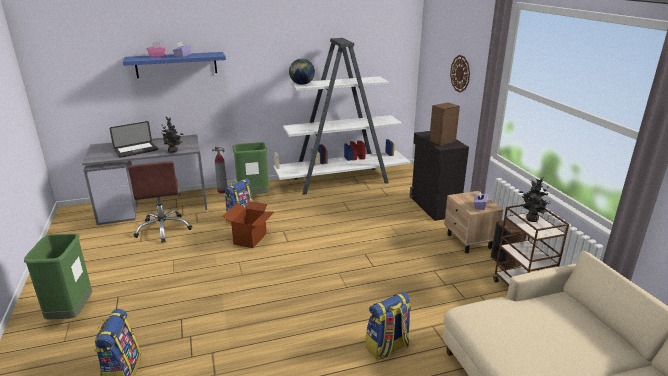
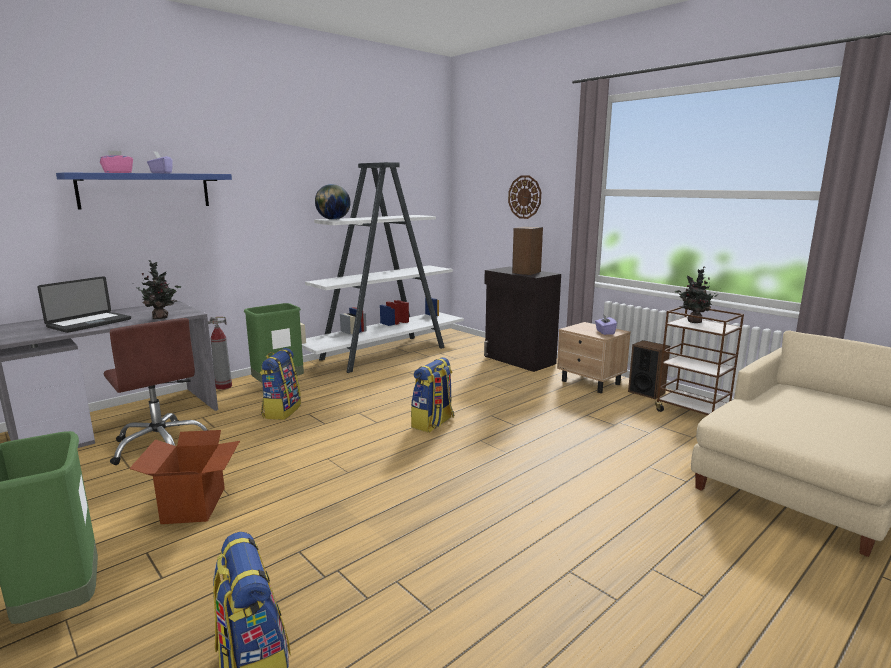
camera: 25 degrees left, 10 degrees down
(250, 239) = (319, 429): cardboard box -> cardboard box (195, 505)
(387, 347) = (628, 502): backpack -> backpack (433, 423)

